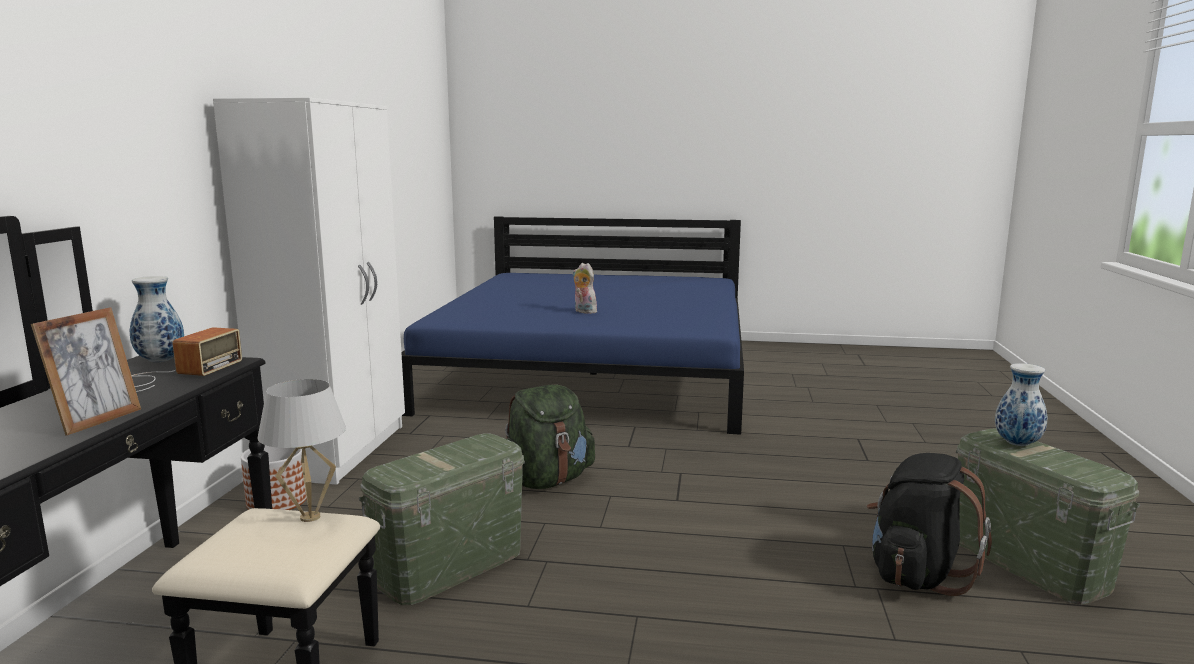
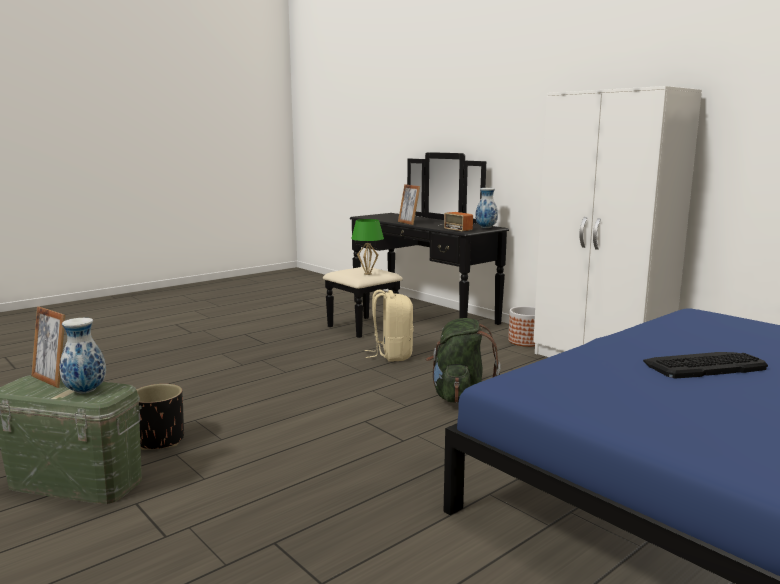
camera: 130 degrees right, 0 degrees up
(310, 517) = (367, 274): white table lamp -> green table lamp
(450, 567) = (392, 355): green storage box -> beige backpack
(583, 311) = (703, 365): plush toy -> keyboard
(916, 574) = (160, 440): black backpack -> black planter
(1062, 469) = (52, 379): none -> picture frame

